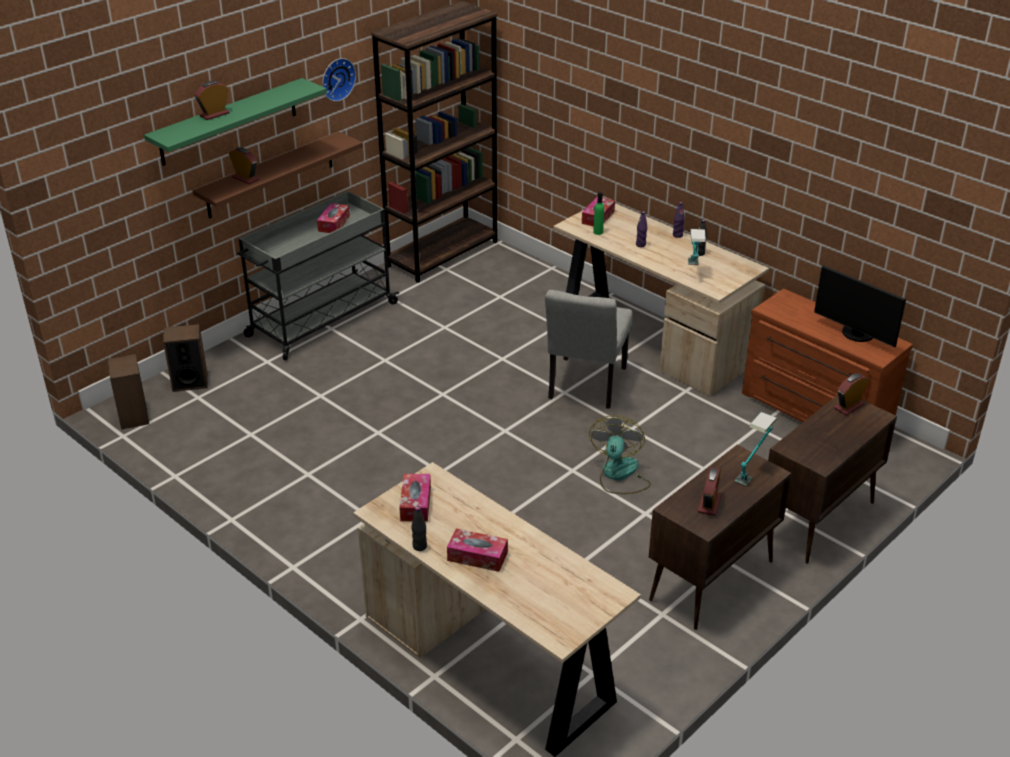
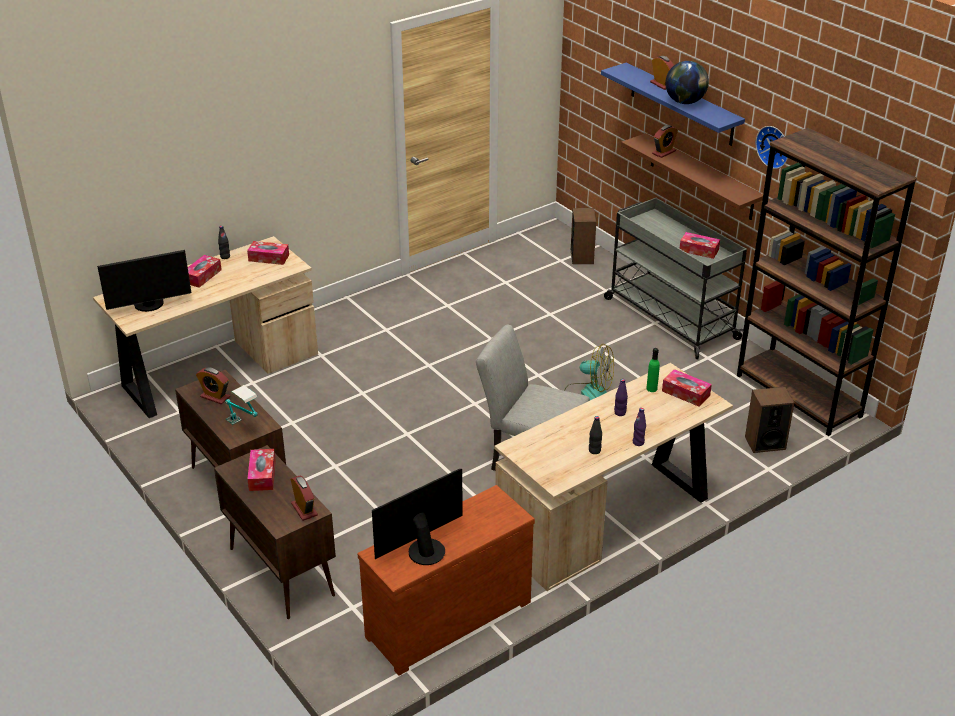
camera: 100 degrees right, 0 degrees up
(133, 416) = (541, 235): speaker -> speaker (765, 443)
(228, 122) = (681, 104): green shelf -> blue shelf
(262, 103) = (685, 102): none -> globe
(566, 590) = (149, 305): none -> monitor
(619, 475) = (390, 459): fan -> fan (588, 394)
(693, 270) = (557, 439): table lamp -> none
(817, 441) = (262, 475): none -> tissue box

